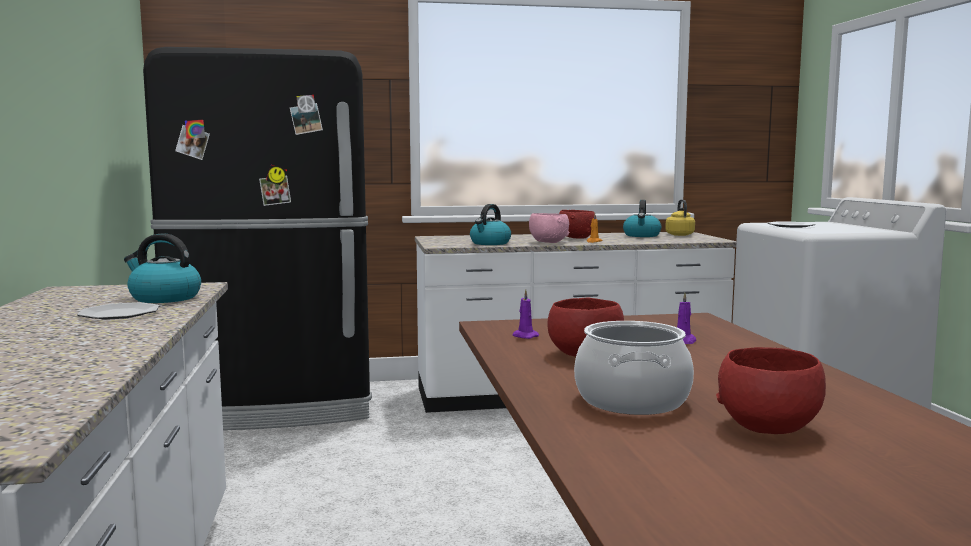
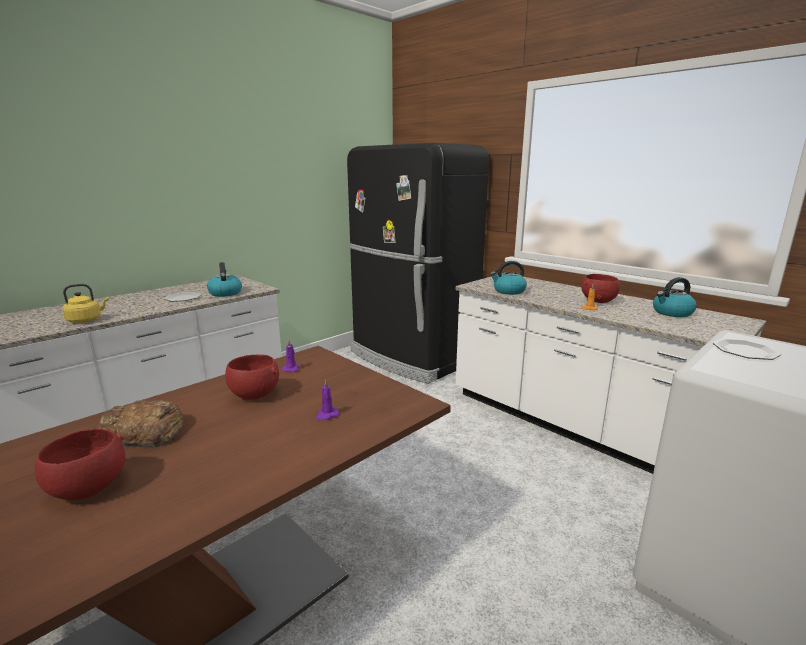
camera: 55 degrees right, 10 degrees up
(548, 242) = (551, 300): pink bowl -> none
(633, 400) = (144, 432): cooking pot -> bread
(679, 234) = (720, 321): yellow kettle -> yellow kettle (86, 320)

